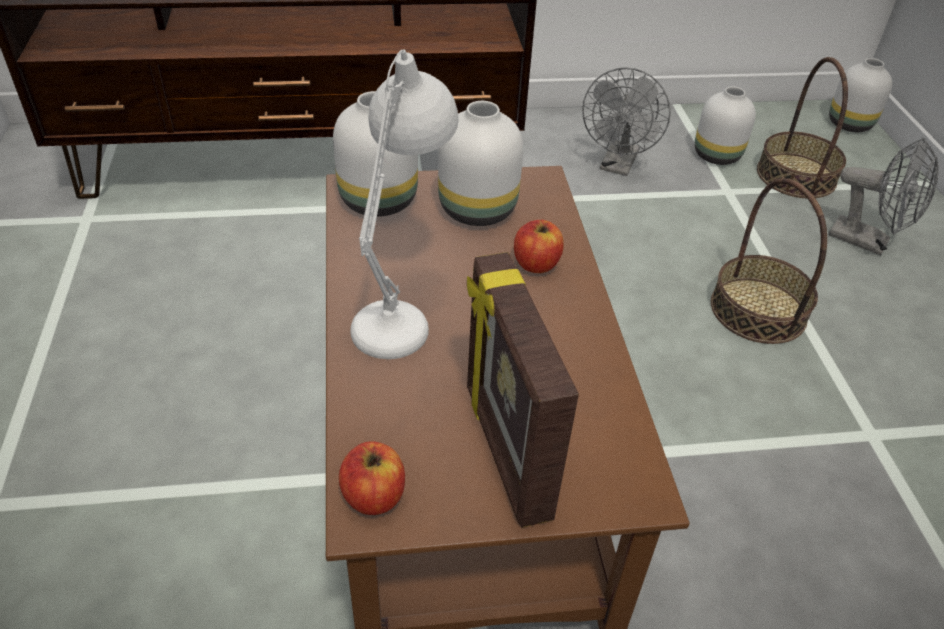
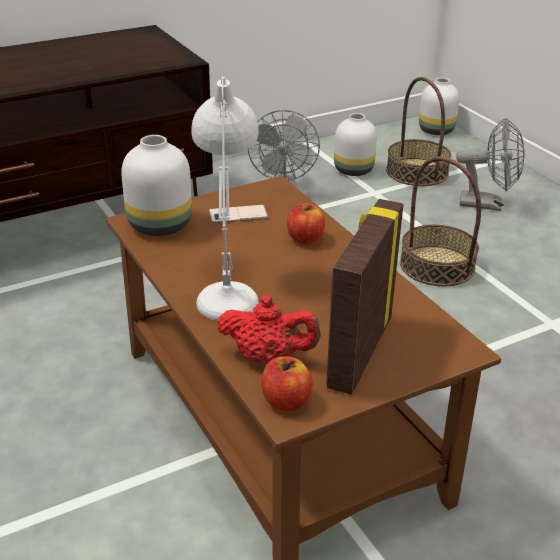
camera: 20 degrees left, 10 degrees down
(390, 424) = (268, 357): none -> red teapot
(476, 208) = (238, 215): white vase -> phone
(504, 451) = (358, 351): picture frame -> picture frame turned 60 degrees clockwise

